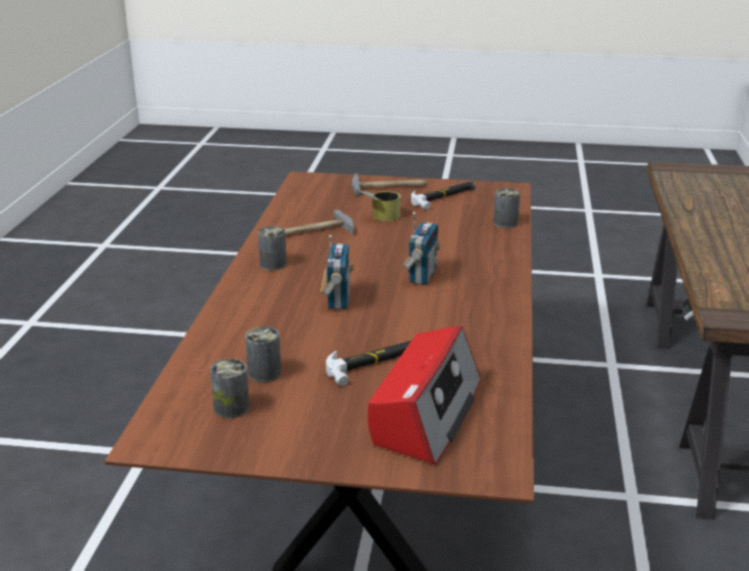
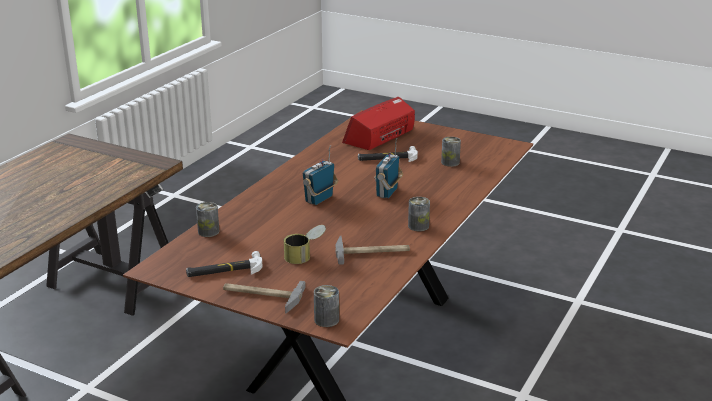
camera: 160 degrees left, 0 degrees up
(231, 408) = (471, 151): can -> can (326, 320)

